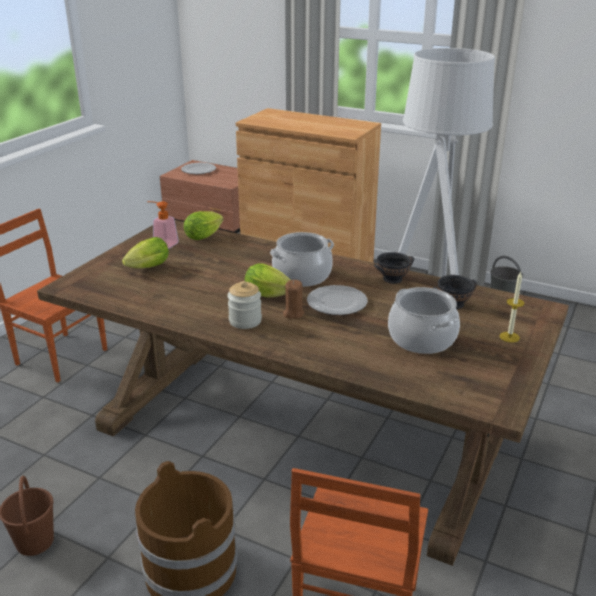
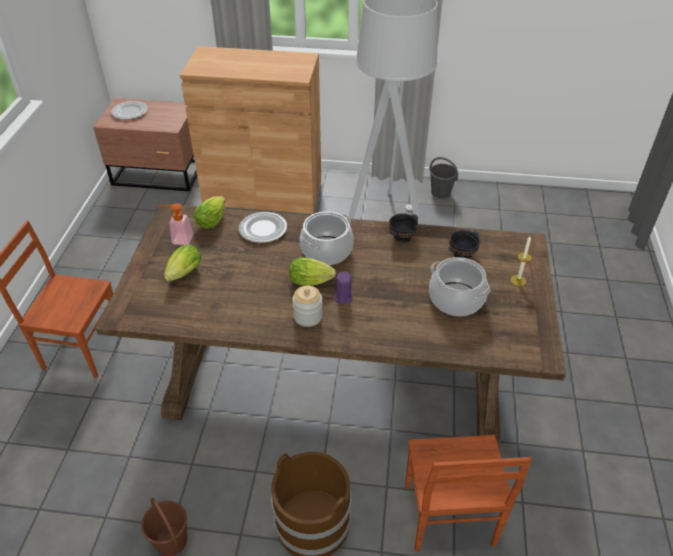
camera: 20 degrees left, 15 degrees up
(293, 313) = (343, 298): brown candle -> purple candle
(336, 303) = (371, 276): plate -> plate (263, 229)

